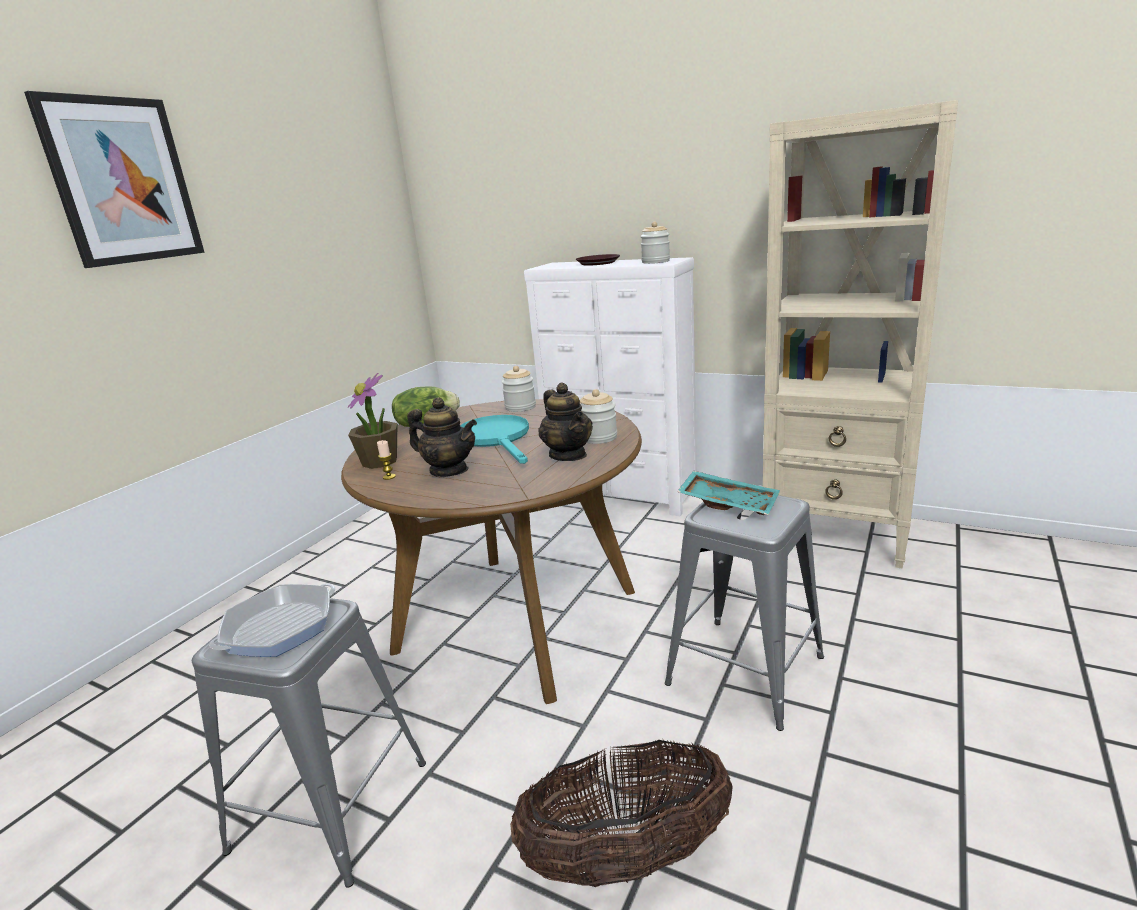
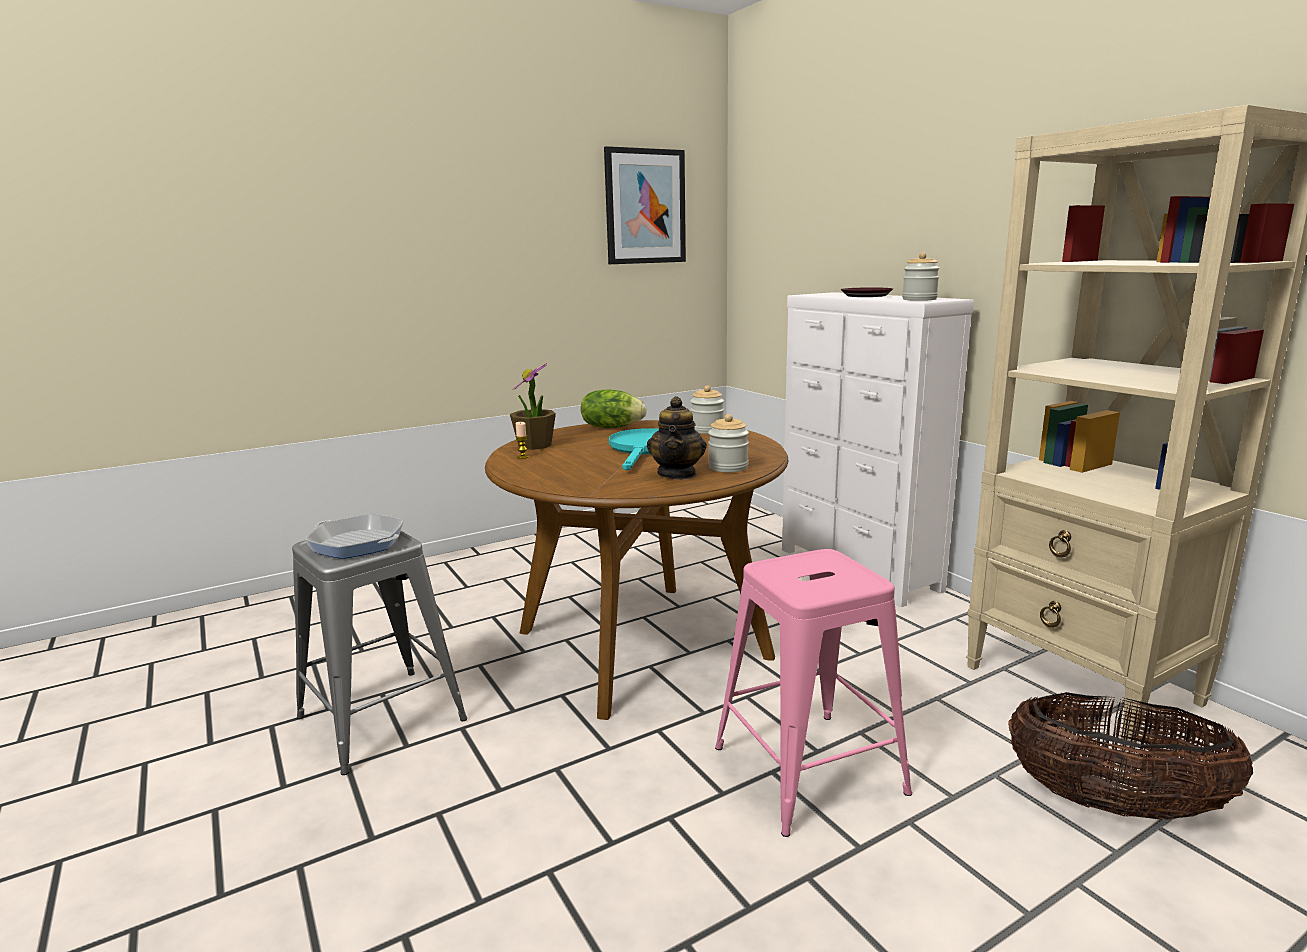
camera: 30 degrees right, 5 degrees down
(122, 181) = (438, 183): picture -> picture (645, 207)
(280, 628) = (357, 543): frying pan -> frying pan turned 45 degrees clockwise
(449, 470) = (569, 463): teapot -> none
(627, 858) = (536, 861): basket -> basket (1113, 804)
(729, 503) = (809, 563): turquoise tray -> none
(745, 670) = (808, 770): grey stool -> pink stool

